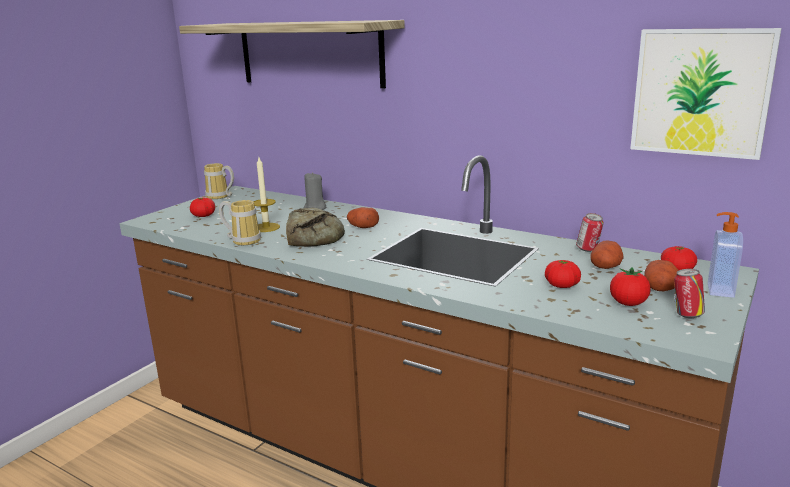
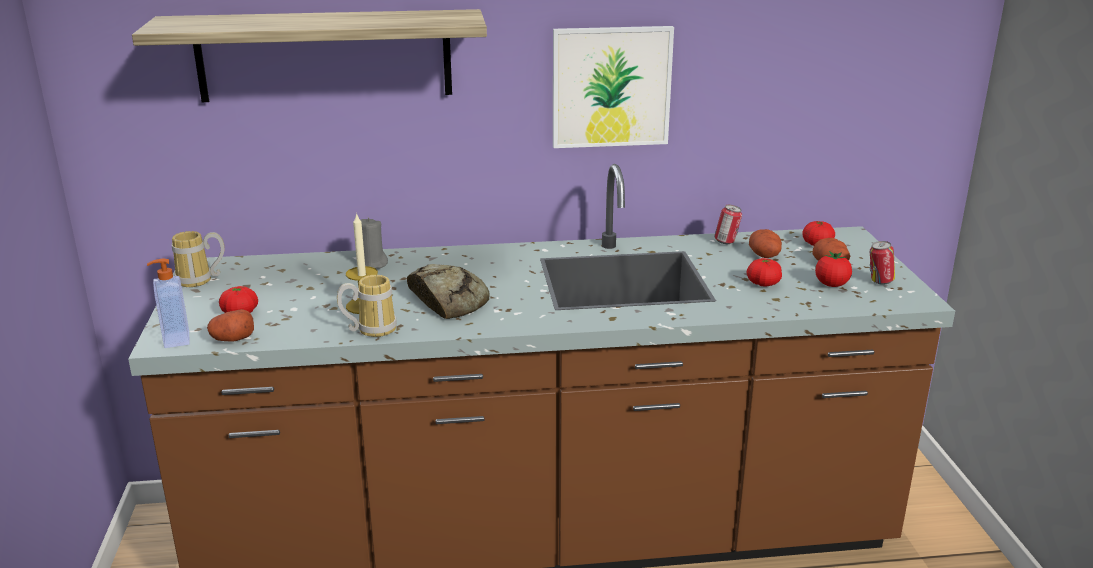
camera: 40 degrees left, 5 degrees up
(362, 227) = (477, 274): potato -> potato (232, 339)
(700, 92) = (810, 74): picture -> picture (611, 87)
(719, 290) = (867, 254): soap dispenser -> soap dispenser (175, 339)

